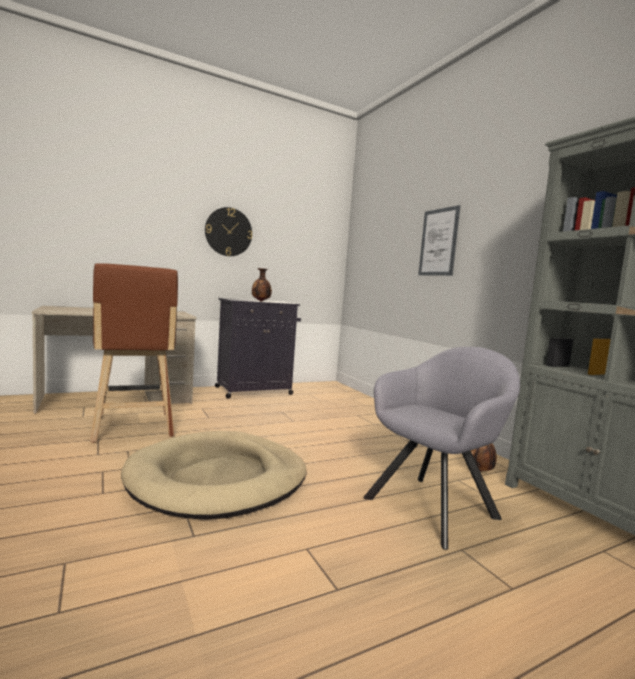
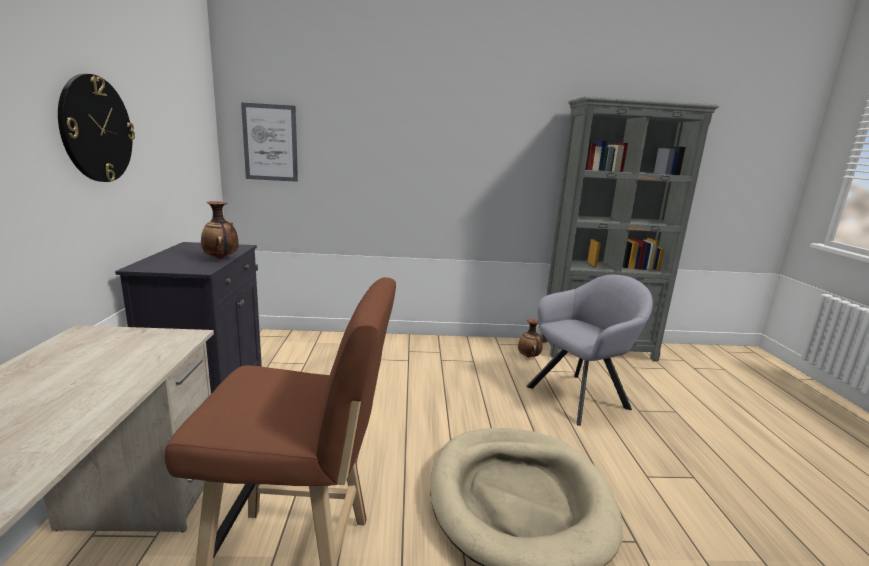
camera: 65 degrees left, 10 degrees up
(436, 506) = (582, 396): grey armchair -> grey armchair turned 75 degrees clockwise
(438, 242) = (415, 149): picture -> picture (270, 143)

